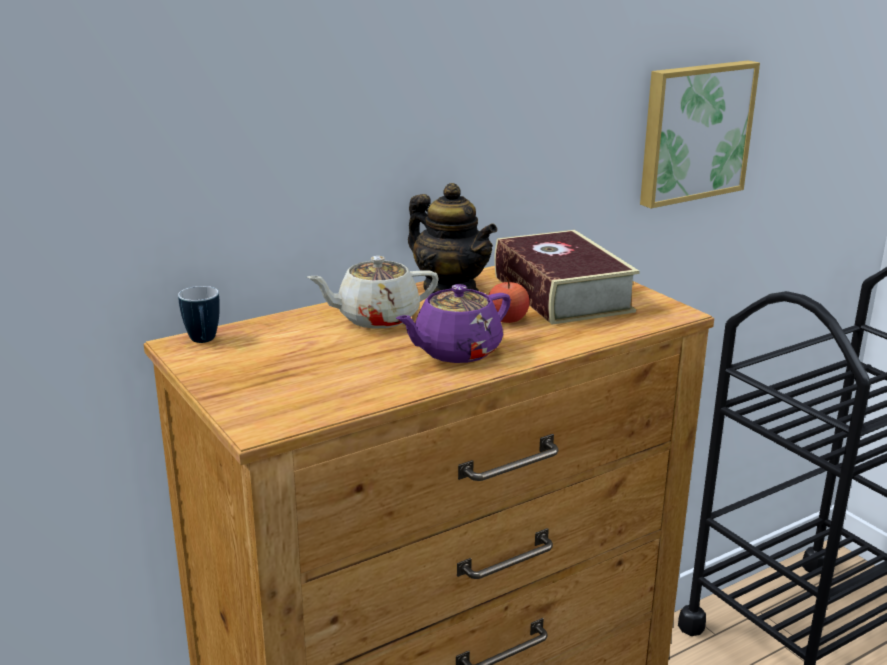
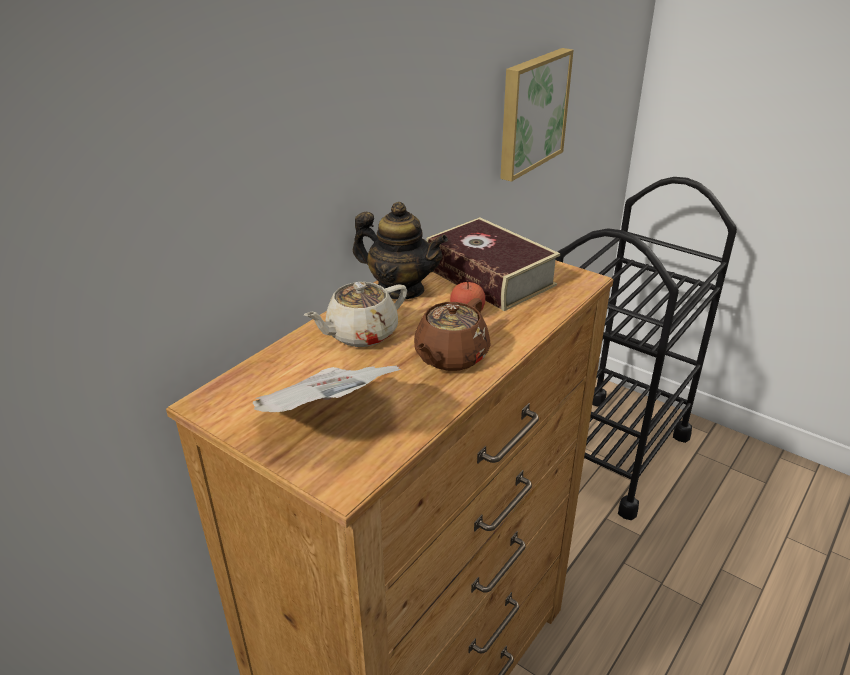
camera: 20 degrees left, 10 degrees up
(203, 342) = (225, 395): mug -> none
(287, 375) = (328, 417): none -> newspaper
(455, 351) = (450, 357): purple teapot -> brown teapot

